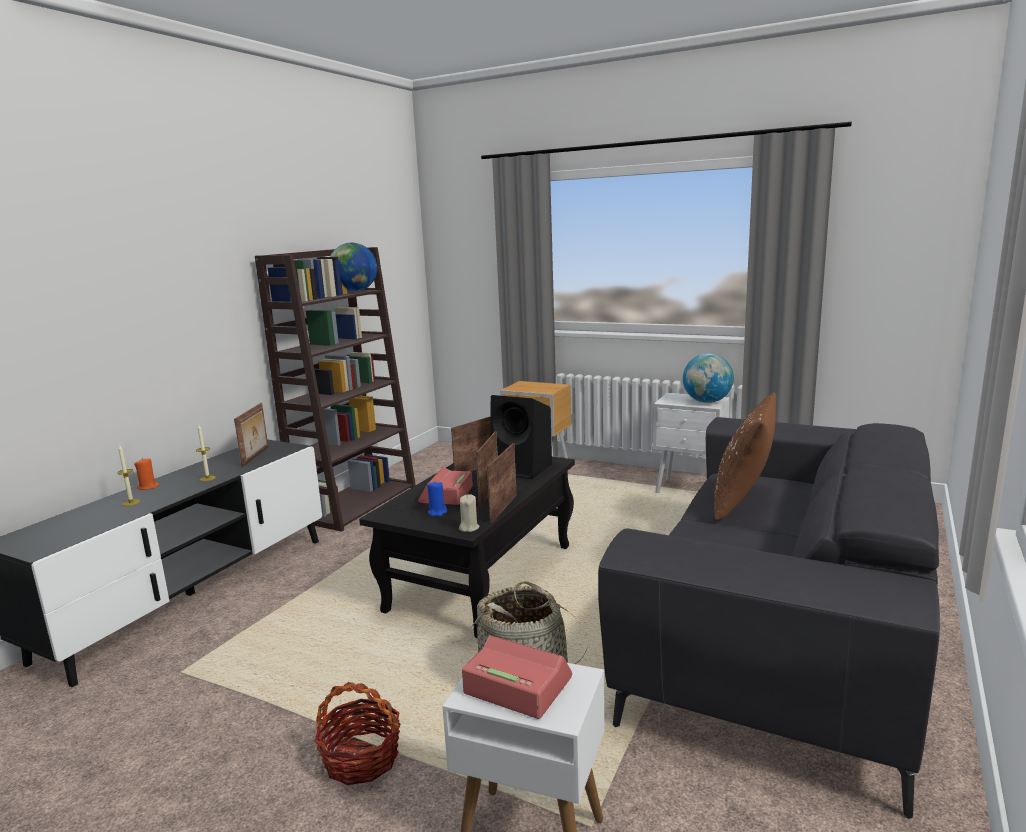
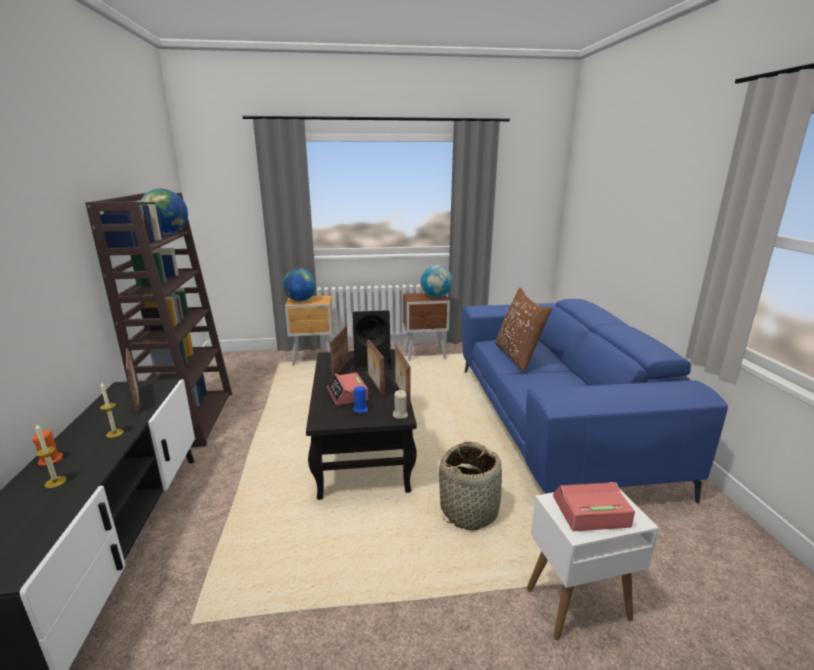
camera: 35 degrees left, 5 degrees up
(361, 759) = (428, 613): basket -> none
(525, 386) = (300, 300): none -> globe
(690, 491) = (426, 355): white nightstand -> brown nightstand
(782, 623) = (552, 422): grey sofa -> blue sofa

